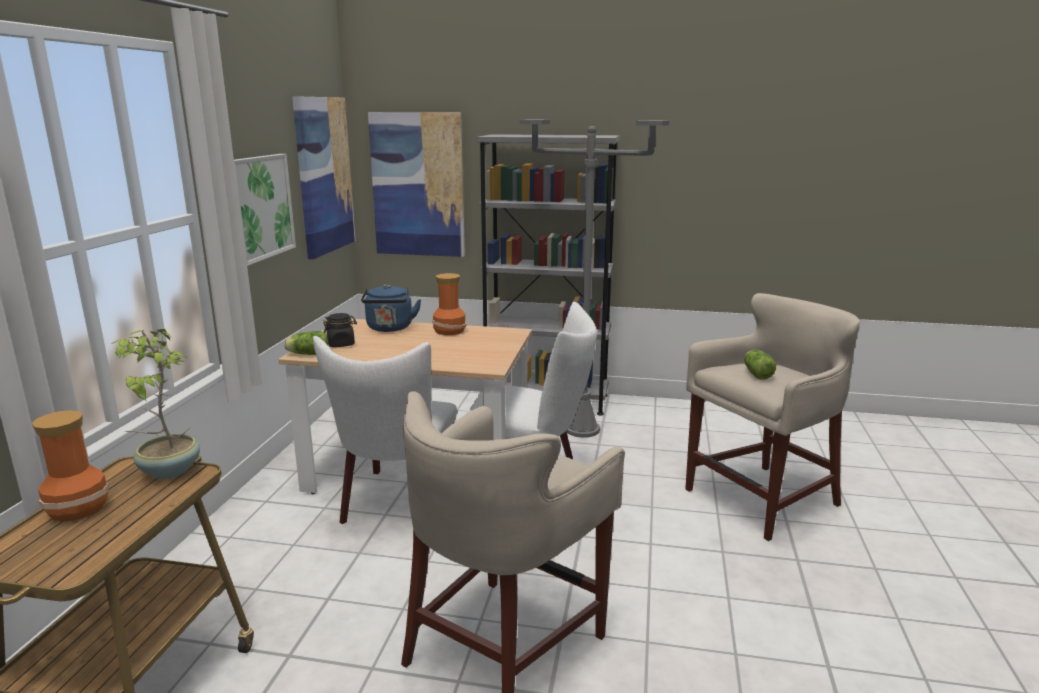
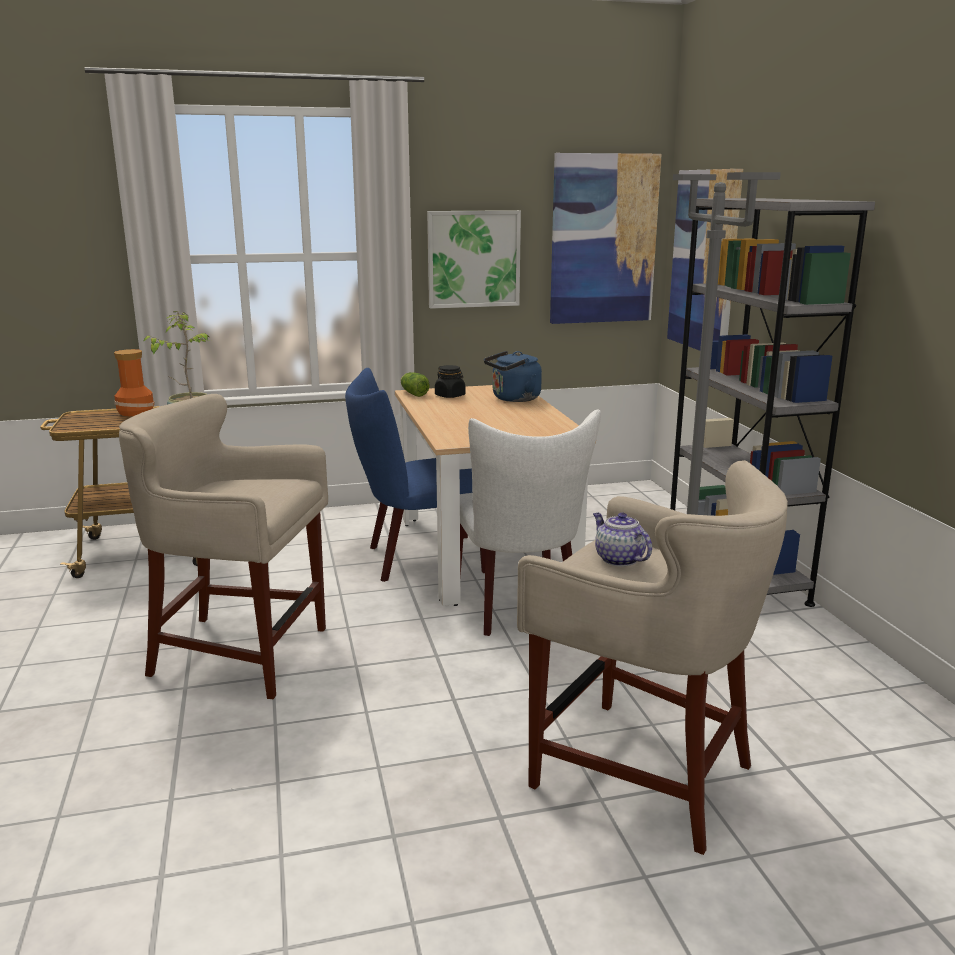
camera: 65 degrees right, 0 degrees up
(397, 504) = (418, 559): white chair -> blue chair
(448, 331) = (537, 414): vase -> none
(756, 373) = (618, 559): lettuce -> teapot

